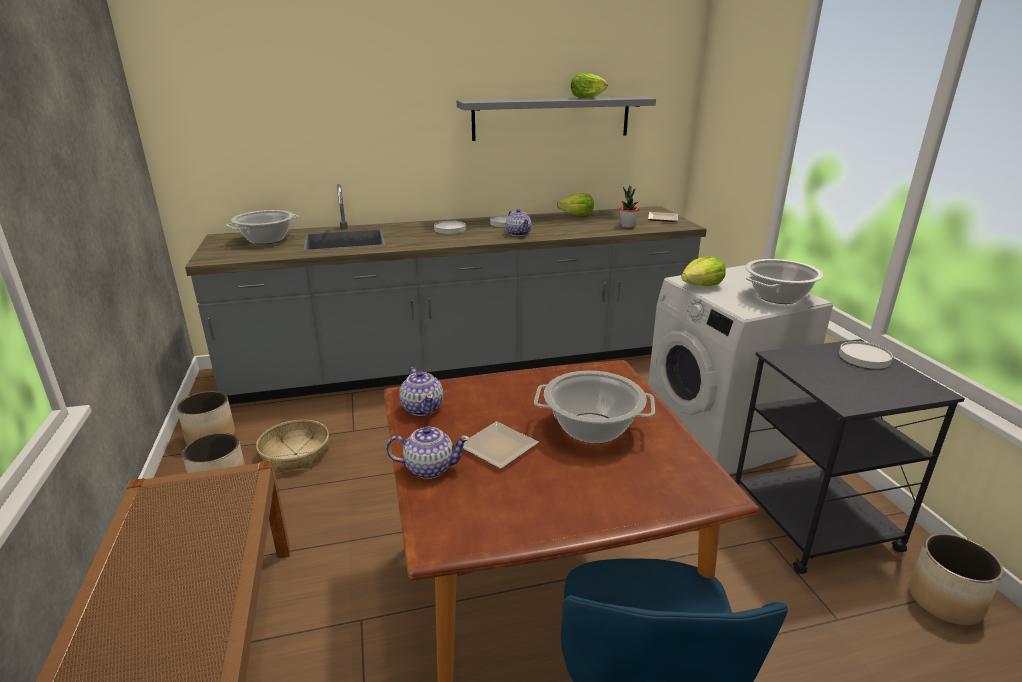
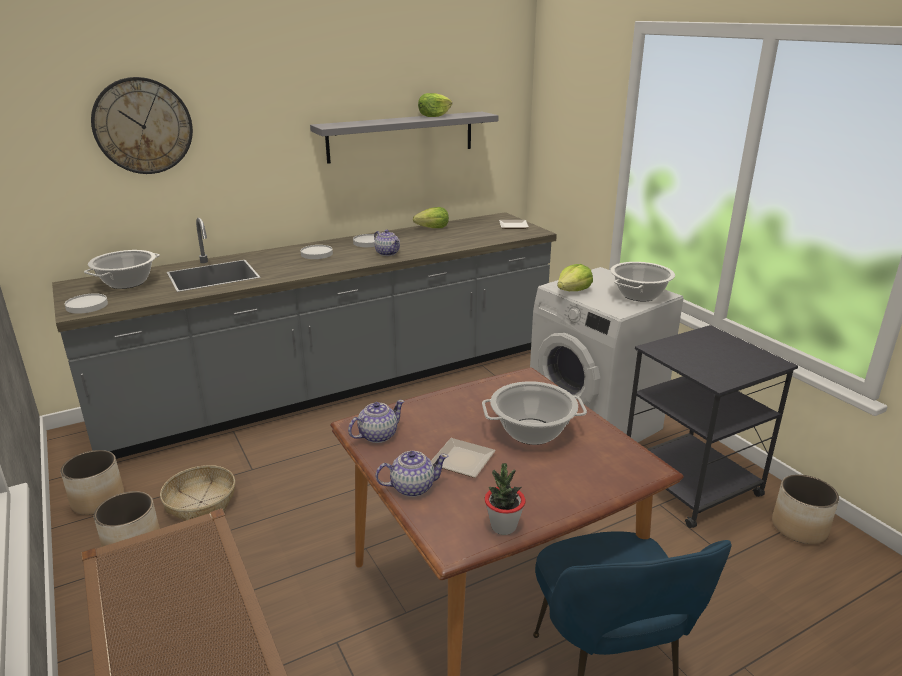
camera: 15 degrees left, 0 degrees up
(294, 92) = (143, 126): none -> wall clock
(422, 408) = (377, 435): teapot -> teapot turned 90 degrees counterclockwise
(628, 226) = (485, 236): potted plant -> potted plant (503, 527)
(864, 357) = (718, 341): white plate -> white plate (87, 306)

